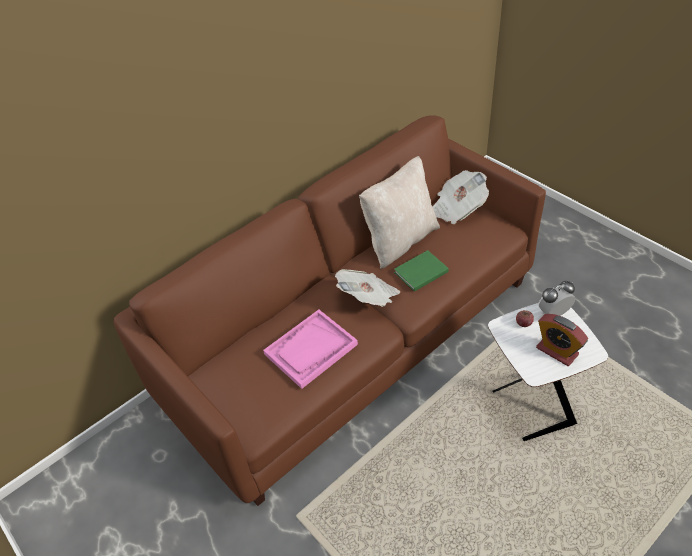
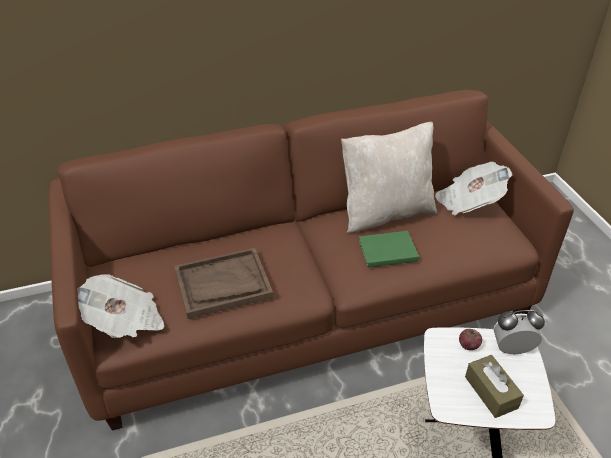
camera: 20 degrees right, 5 degrees down
(311, 349) = (223, 284): pink tray -> brown tray
(369, 298) = (316, 257): newspaper -> newspaper (124, 321)
(557, 351) = (491, 392): alarm clock -> brown tissue box

